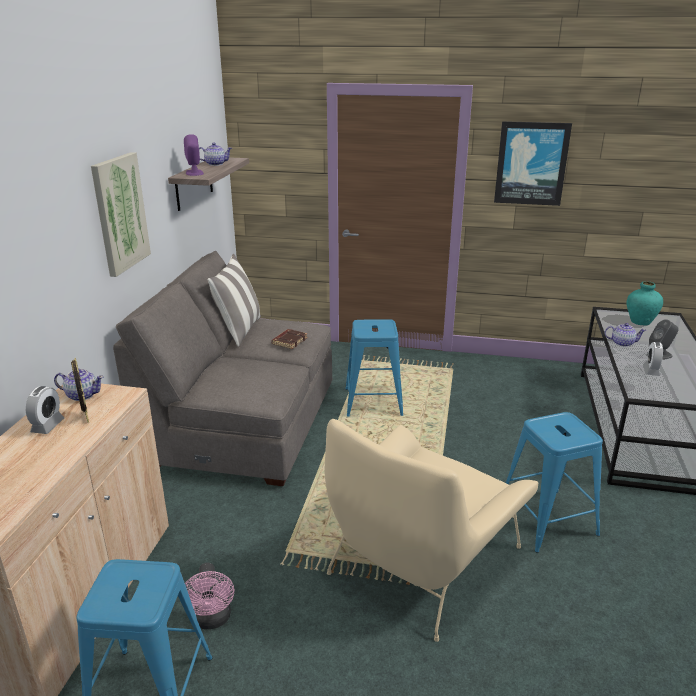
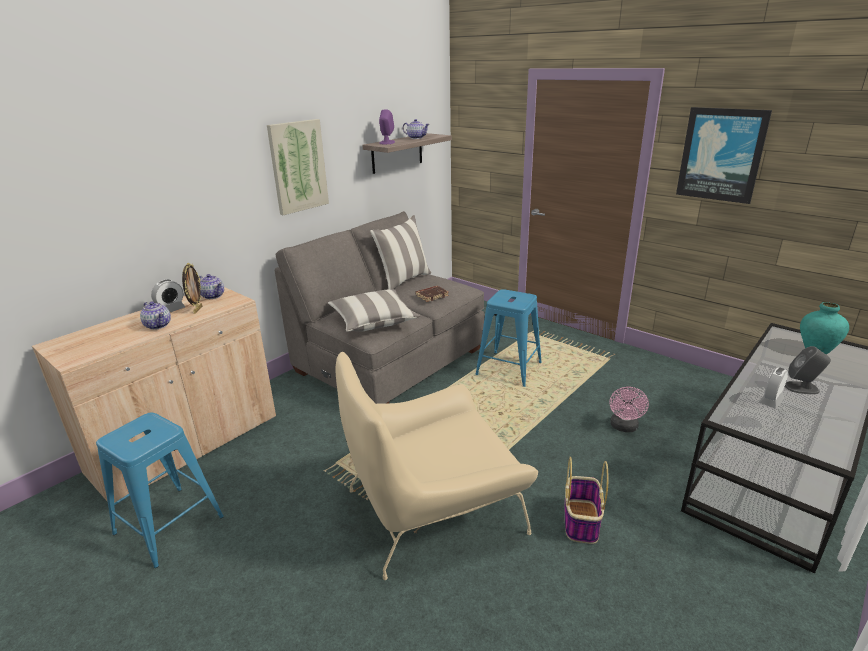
camera: 30 degrees right, 0 degrees up
(212, 620) = (246, 491): pink fan -> pink fan (624, 427)
(255, 383) = (373, 321): none -> pillow
(547, 520) = (581, 520): blue stool -> basket
(622, 343) = (765, 365): teapot -> teapot (158, 325)

